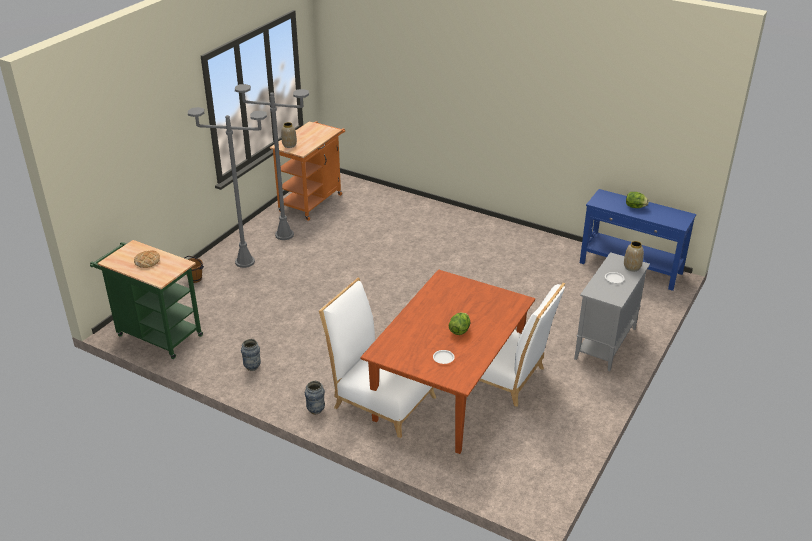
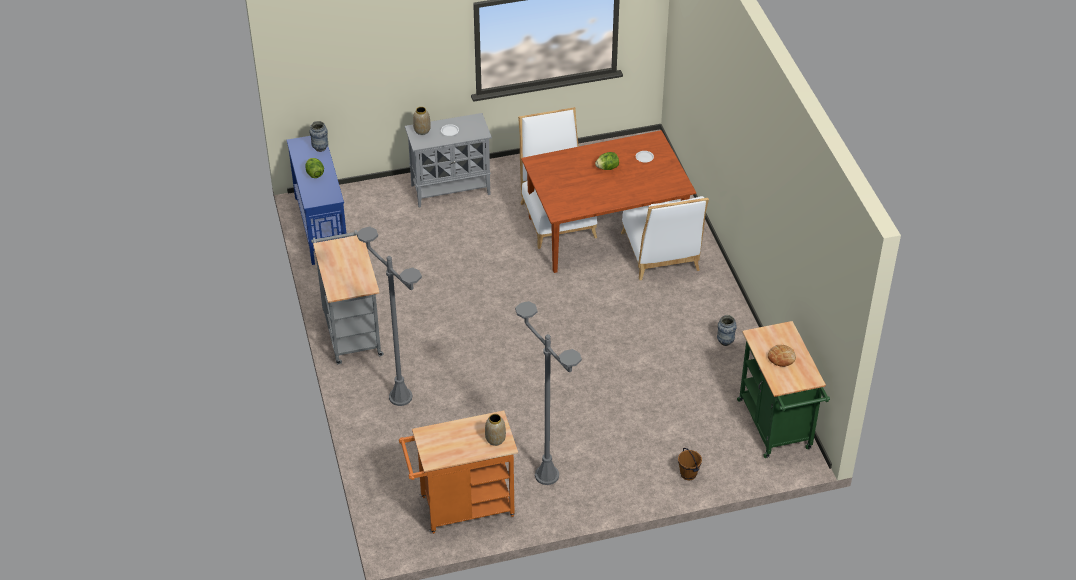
camera: 135 degrees left, 10 degrees up
(244, 262) = (622, 464): grey floor lamp -> grey floor lamp (400, 397)
(316, 410) = (713, 277): vase -> vase (320, 148)
(505, 232) = (351, 329): none -> grey cart

